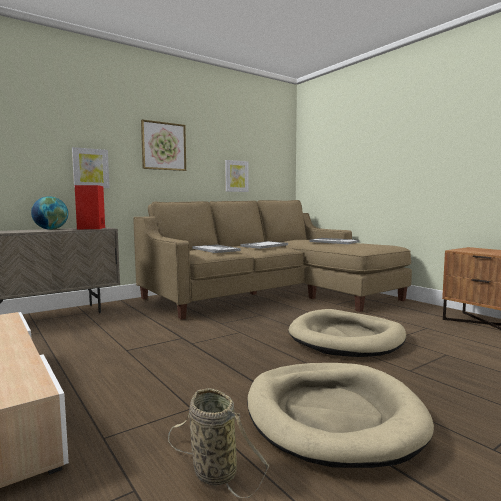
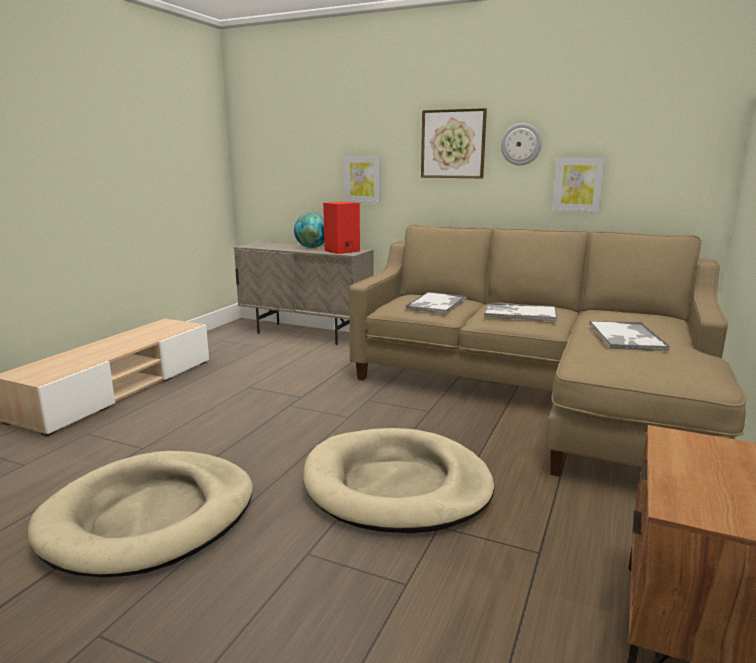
camera: 60 degrees right, 10 degrees up
(205, 150) = (521, 144): none -> wall clock
(212, 471) = (46, 484): basket -> none

